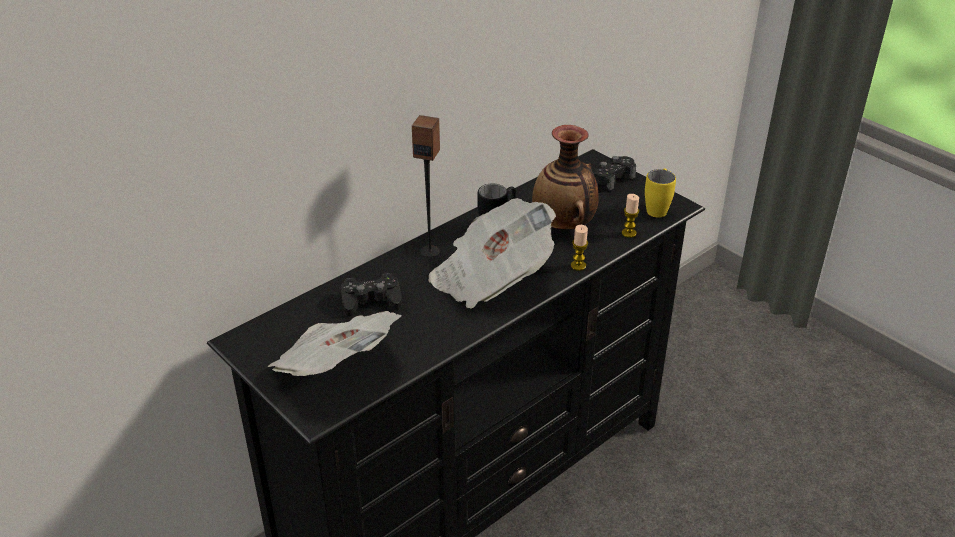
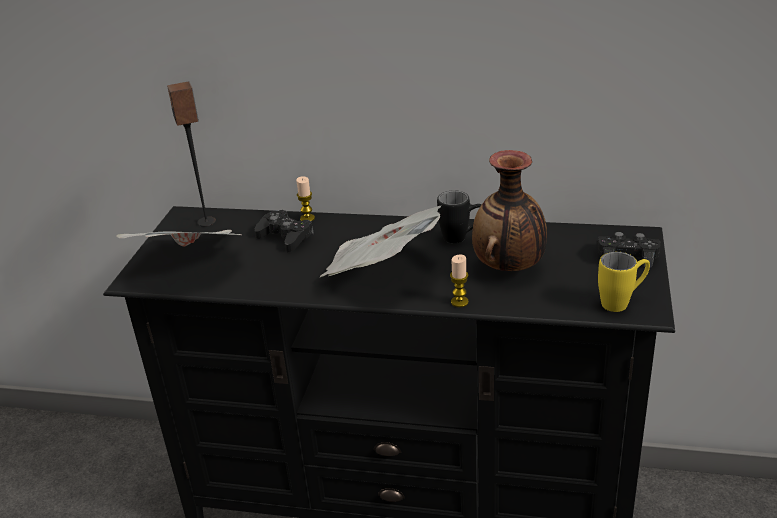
camera: 55 degrees right, 5 degrees down
(430, 251) = (380, 229): speaker -> speaker (207, 221)
(629, 233) = (552, 305): candle -> candle (307, 218)

